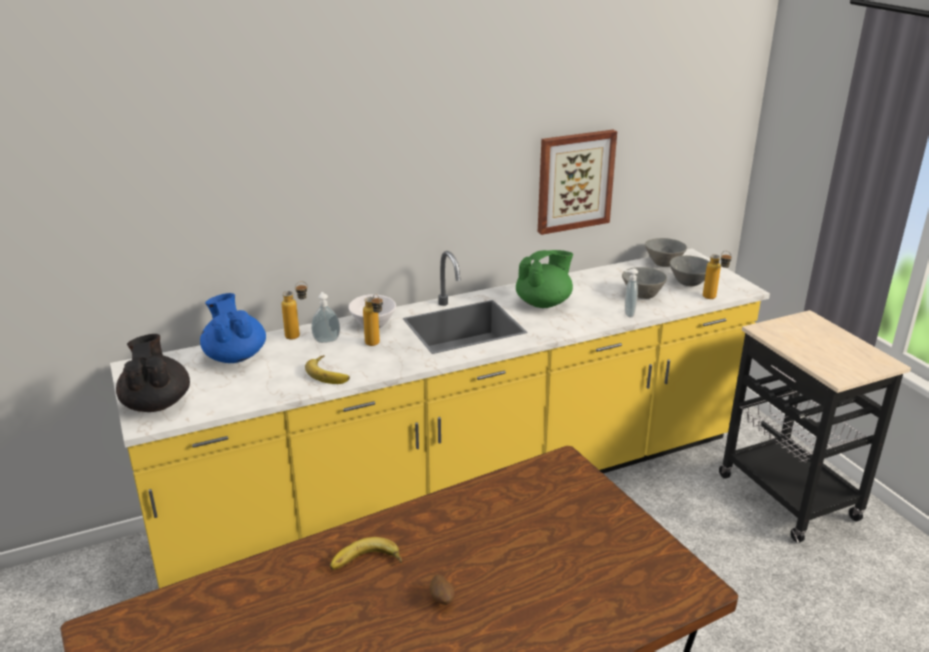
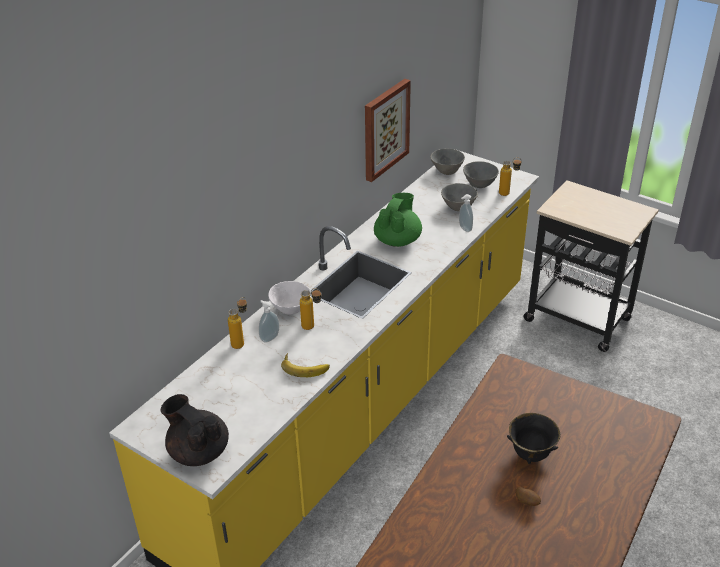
camera: 30 degrees left, 10 degrees up
(235, 356) = (211, 382): blue teapot -> none
(366, 563) = (458, 502): banana -> none
(497, 554) = (530, 455): none -> black bowl

